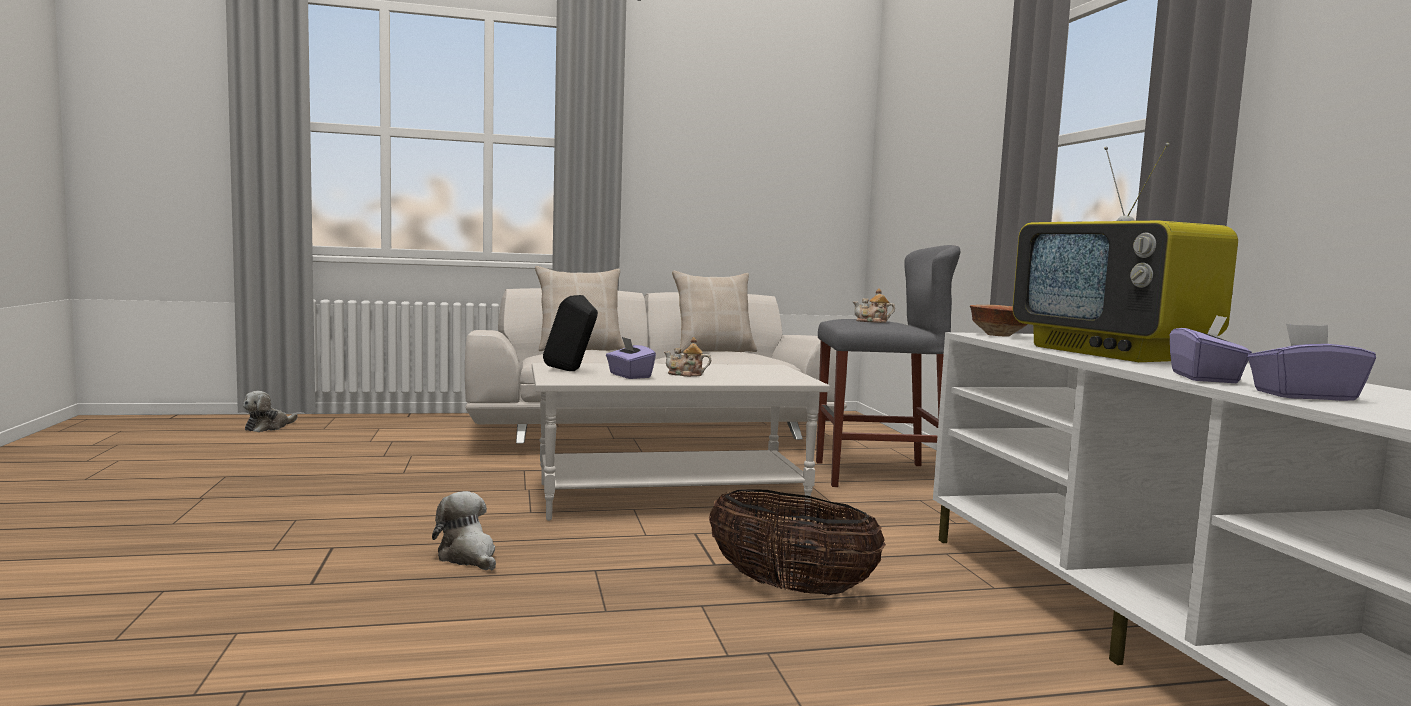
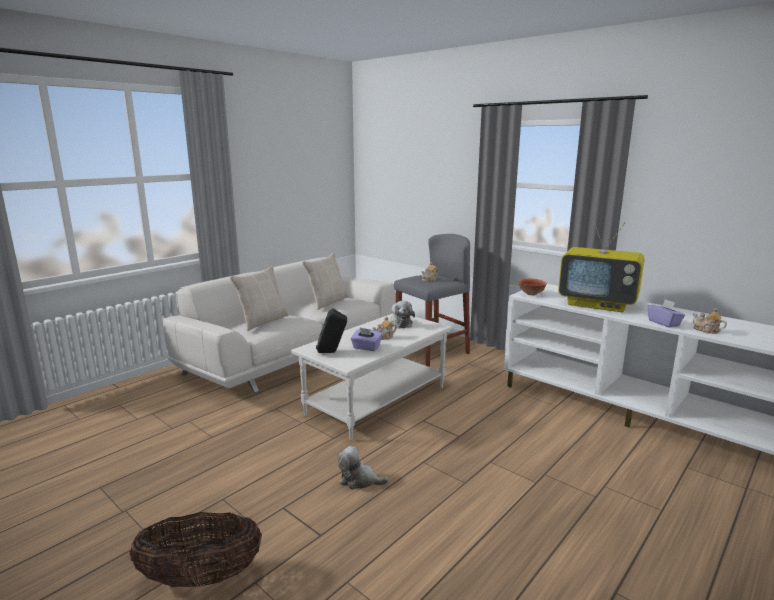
camera: 35 degrees left, 10 degrees up
(268, 427) = (32, 432): plush toy -> plush toy (400, 323)
(790, 588) = (503, 437): basket -> basket (201, 577)
(1303, 396) = (706, 330): purple tissue box -> teapot

